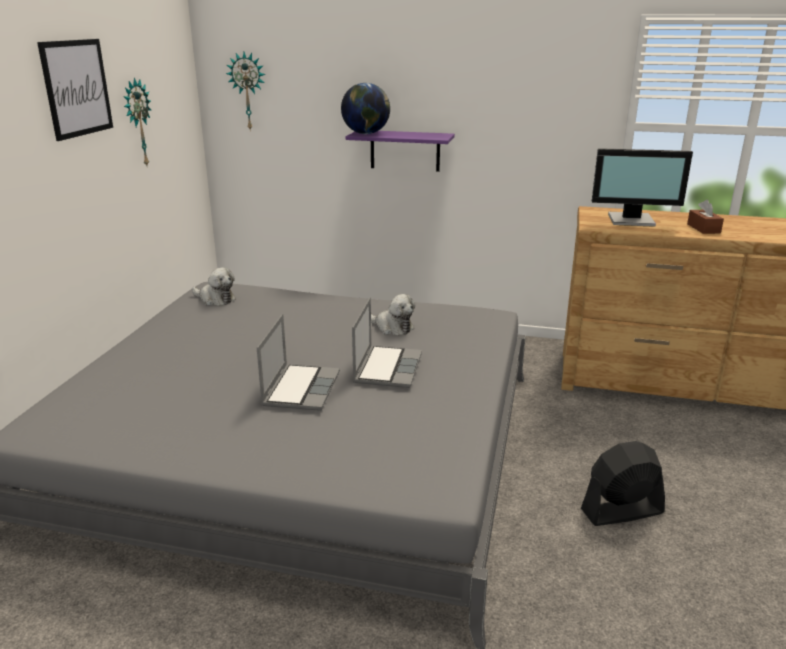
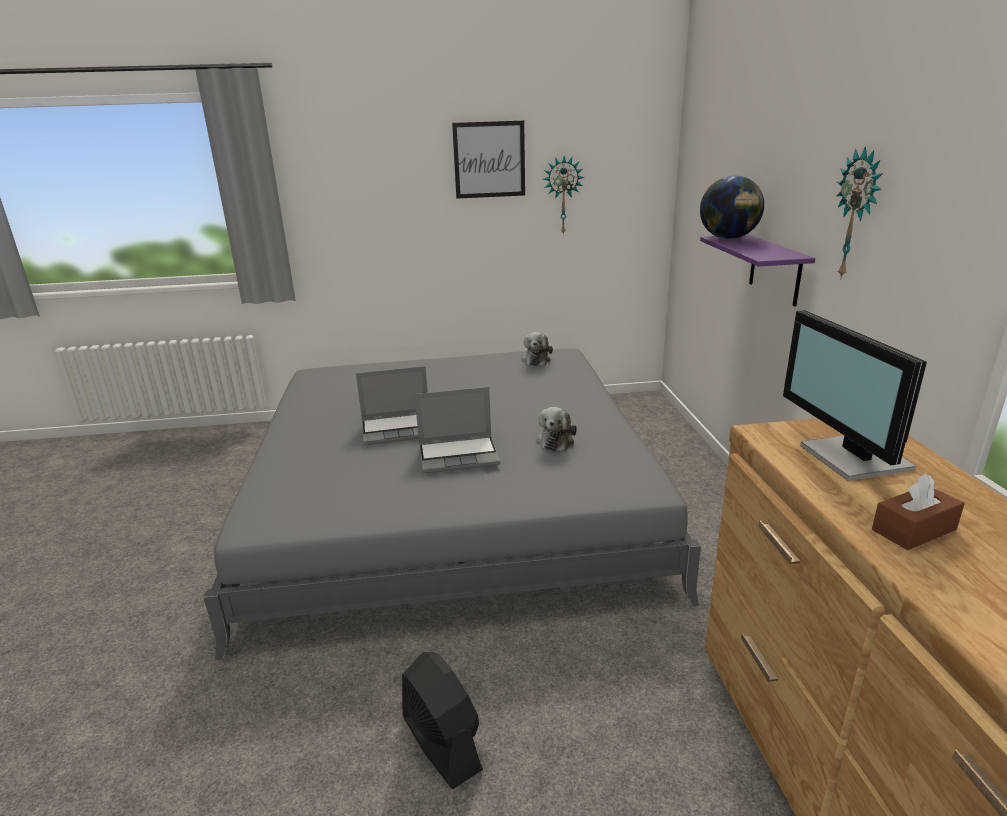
camera: 70 degrees right, 0 degrees up
(248, 91) = (696, 178): wall clock -> wall clock (857, 215)

